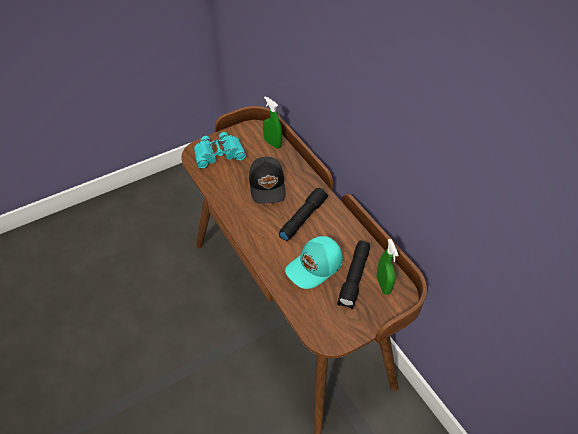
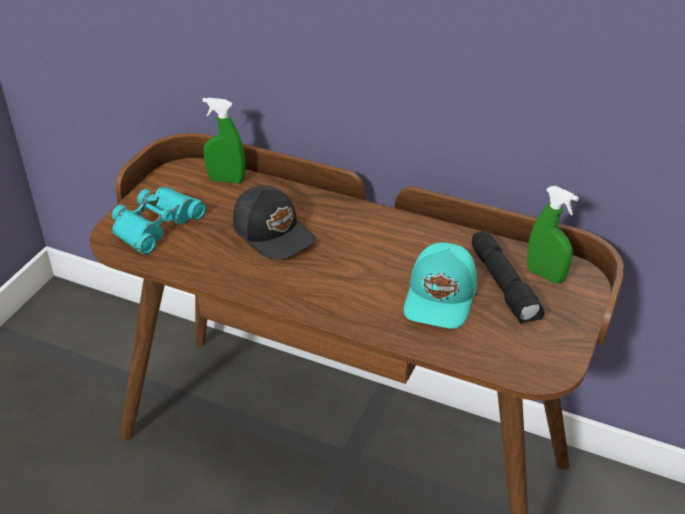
camera: 35 degrees left, 10 degrees down
(303, 217) = (363, 248): black flashlight -> none

